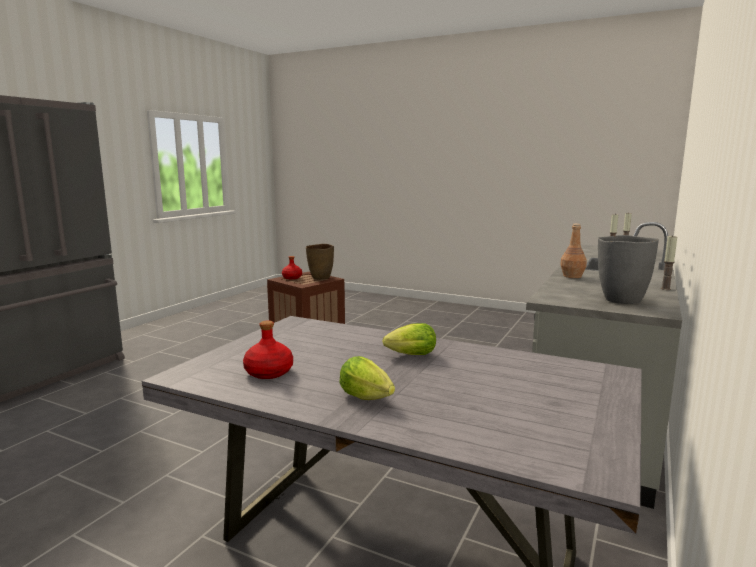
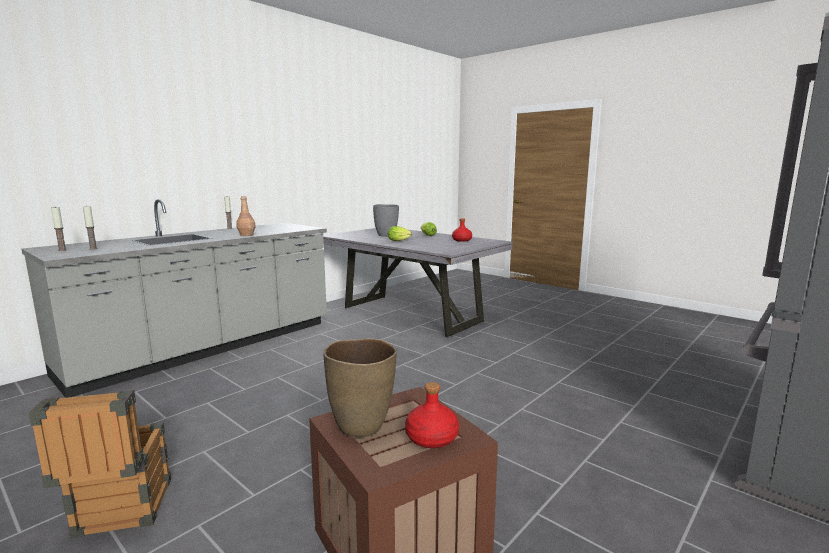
camera: 165 degrees left, 0 degrees up
(432, 326) = (119, 515): none -> crate
(621, 300) = (278, 226): grey vase -> grey vase (386, 235)

